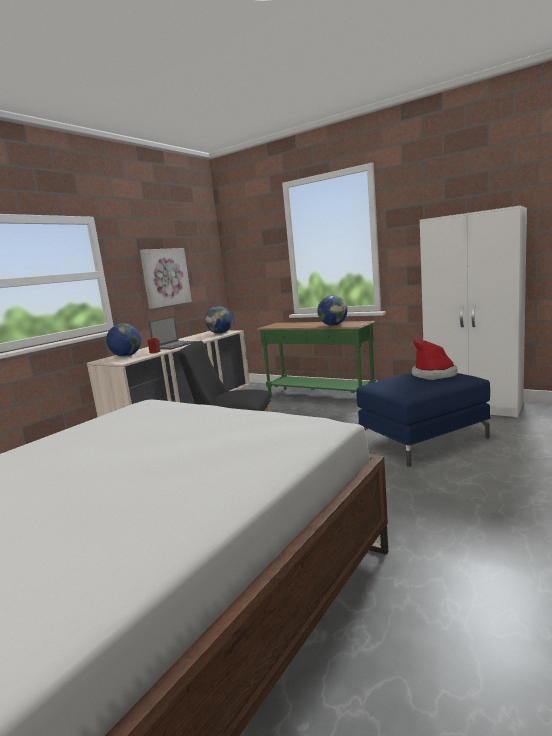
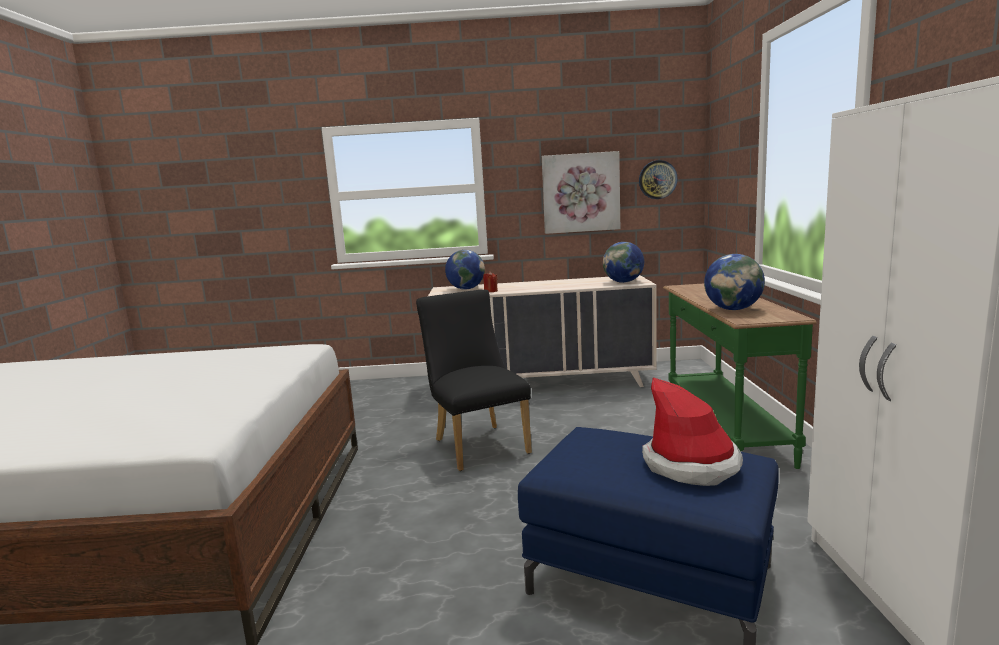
camera: 55 degrees right, 0 degrees up
(175, 345) = (532, 287): laptop -> none
(203, 267) = (657, 179): none -> wall clock

